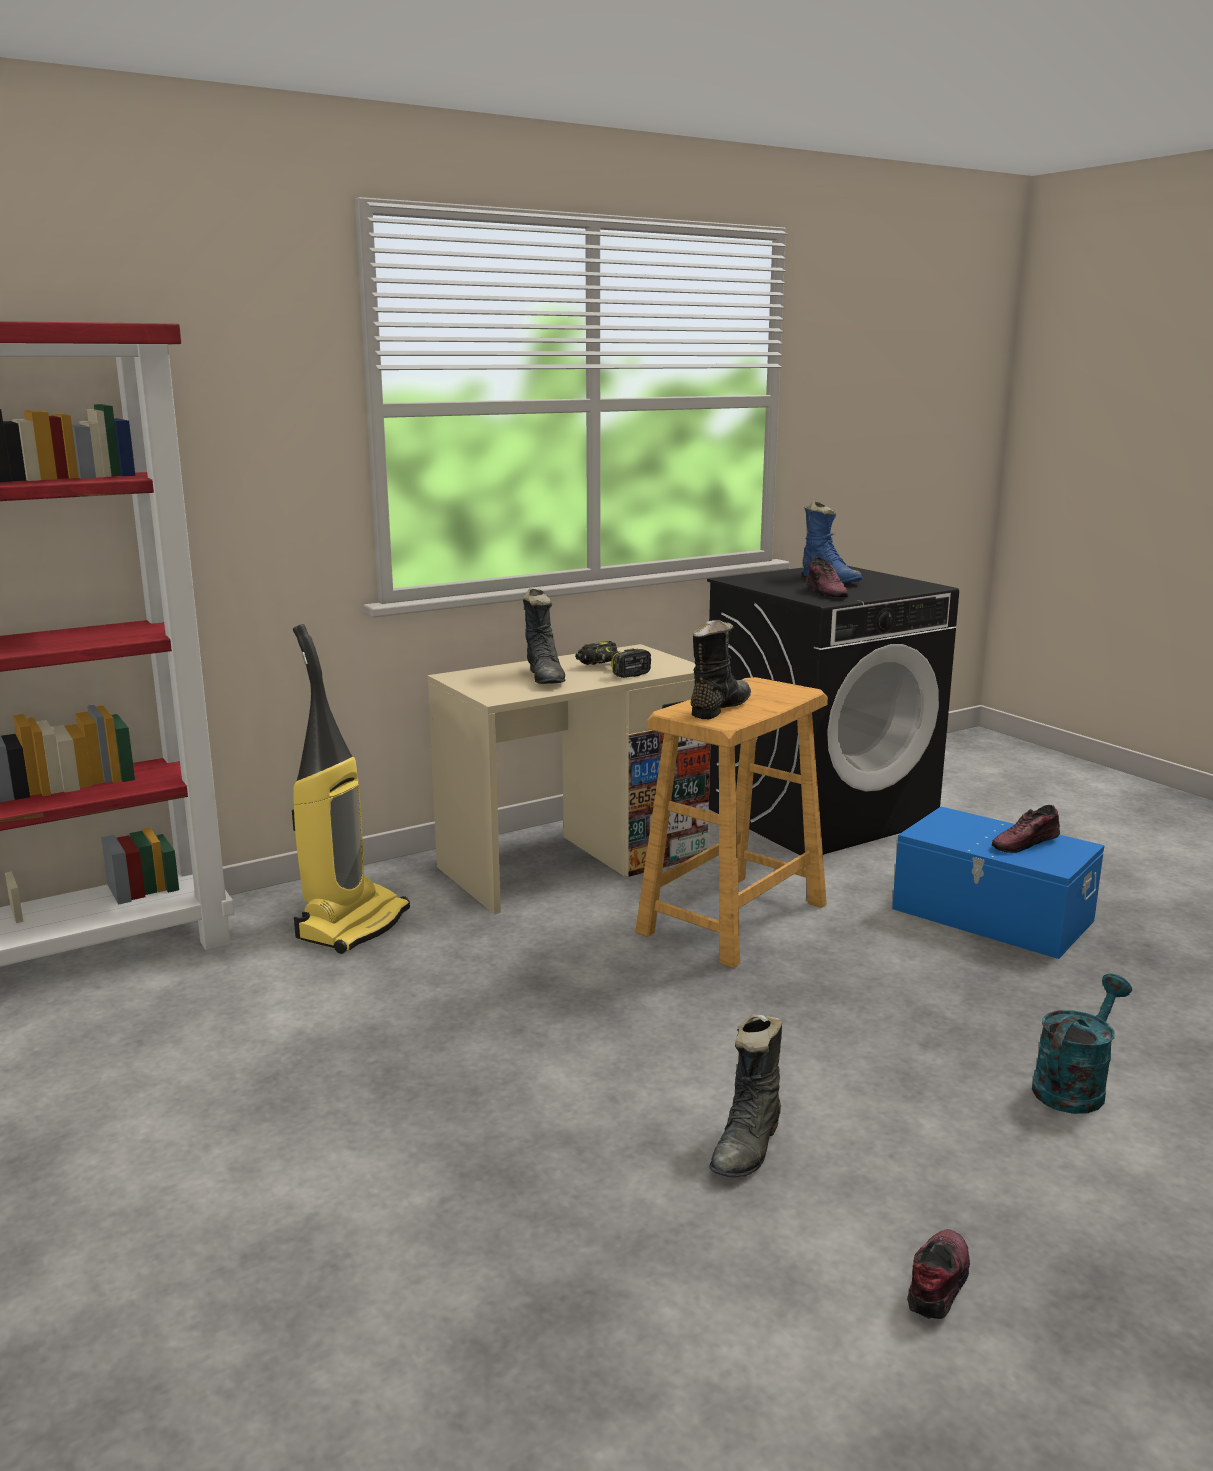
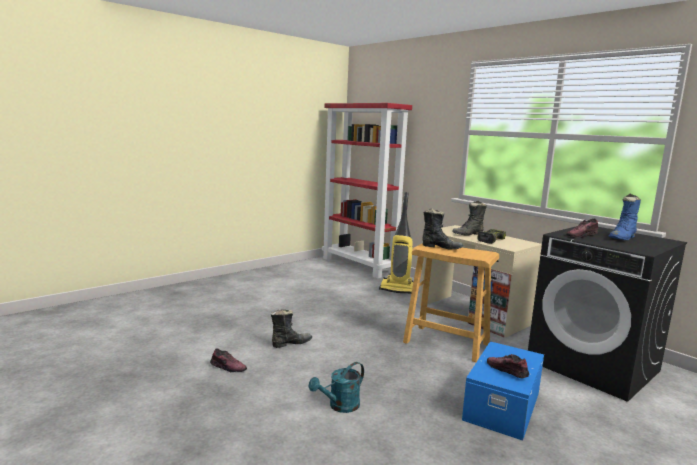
camera: 80 degrees right, 5 degrees down
(748, 1146) = (290, 343): black boot -> black boot turned 135 degrees clockwise
(1074, 1085) = (340, 406): turquoise watering can -> turquoise watering can turned 105 degrees clockwise

